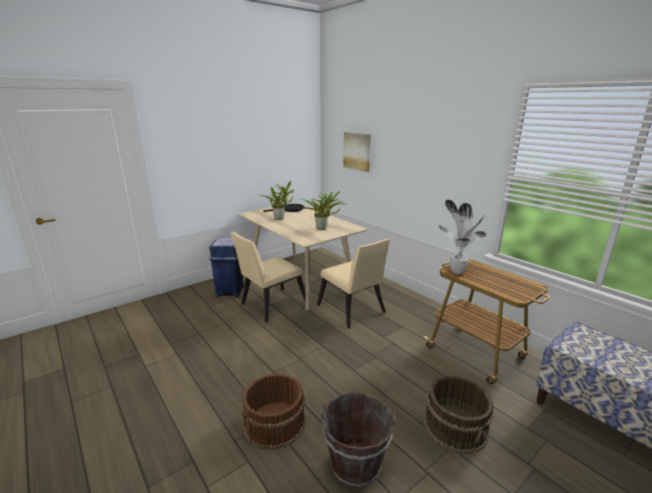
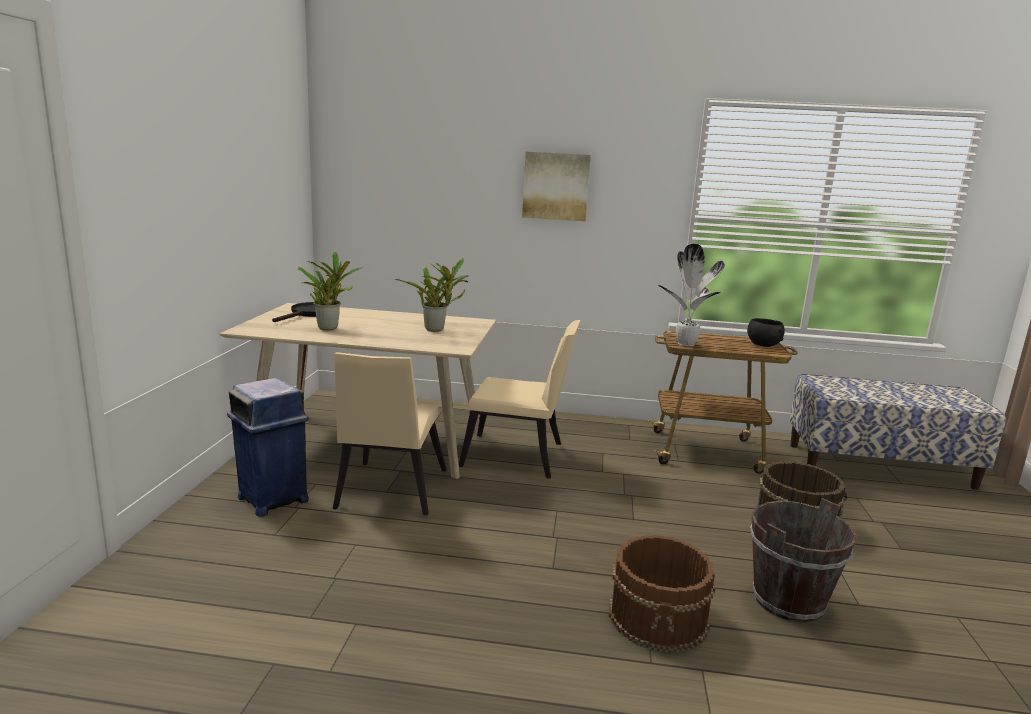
camera: 45 degrees left, 5 degrees down
(357, 151) = (415, 195): picture -> picture (556, 186)
(523, 288) = (763, 345): none -> black bowl

